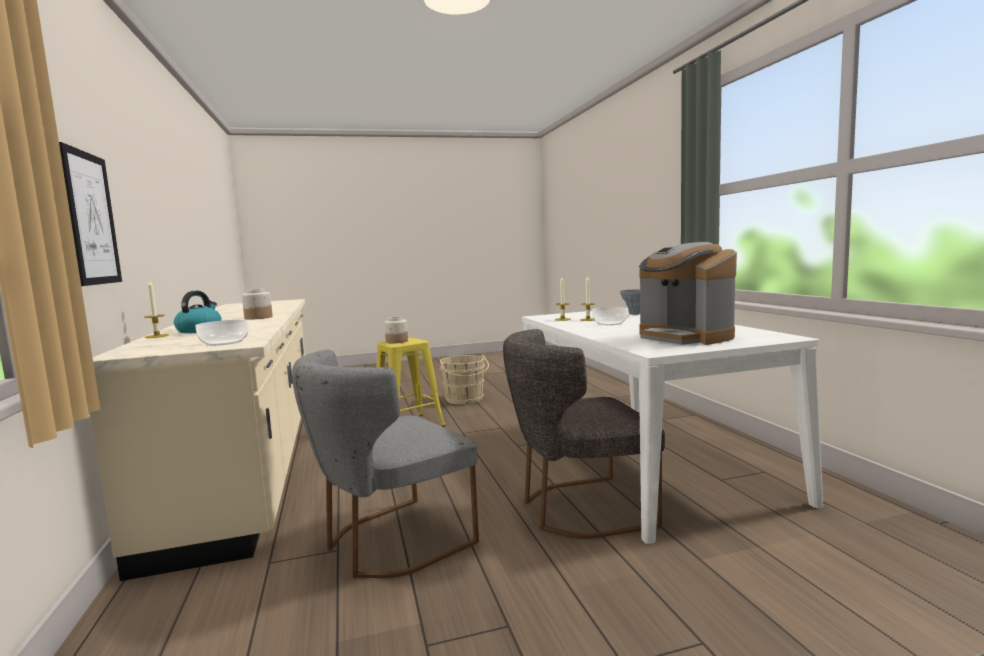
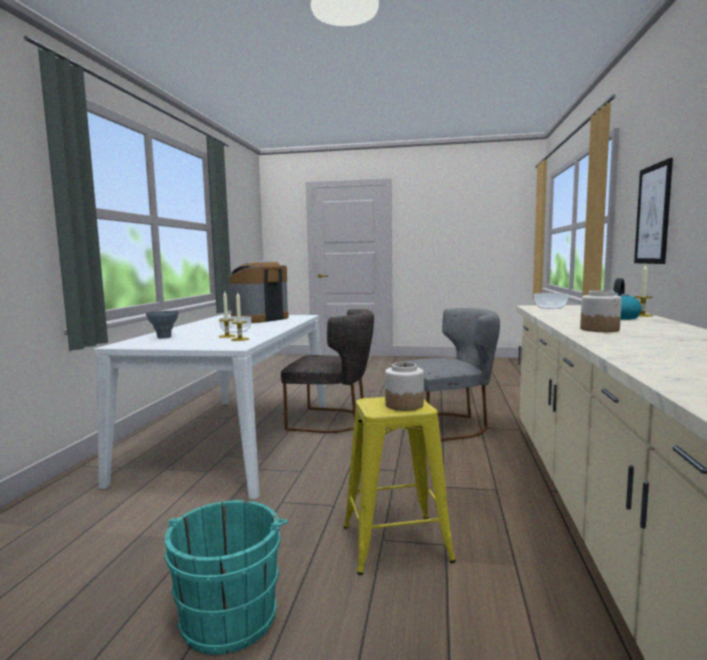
camera: 155 degrees left, 0 degrees up
(465, 399) = (231, 614): beige bucket -> turquoise bucket
(684, 337) = (259, 319): coffee machine -> coffee machine turned 135 degrees counterclockwise

